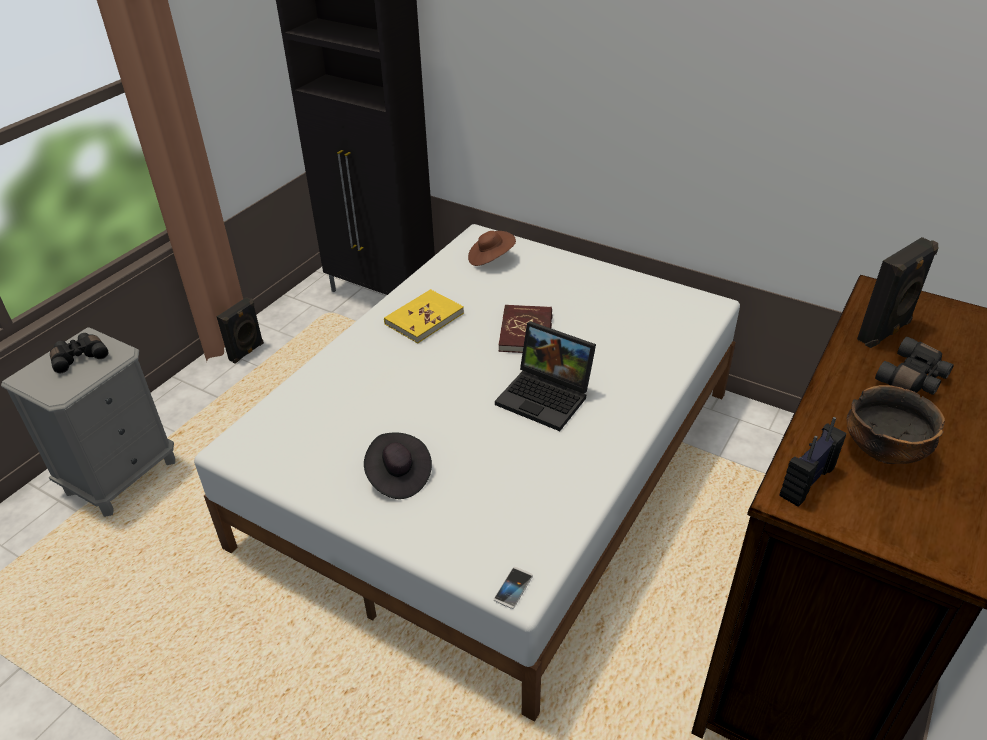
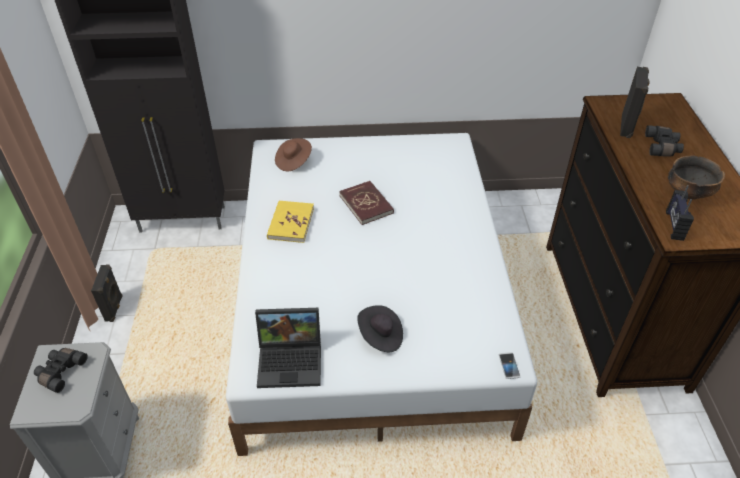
camera: 35 degrees left, 5 degrees up
(547, 397) = (419, 241): laptop -> laptop (292, 360)

